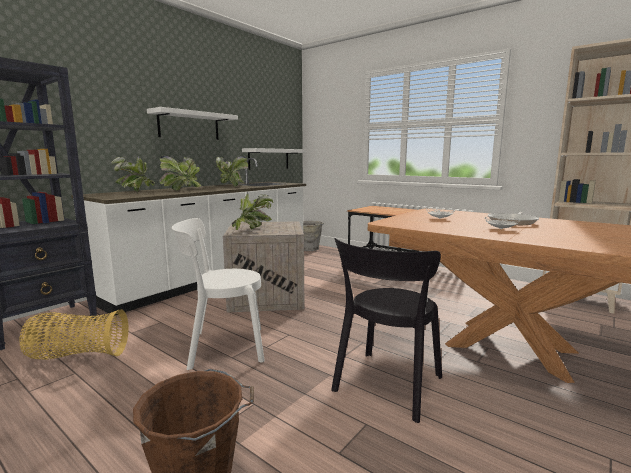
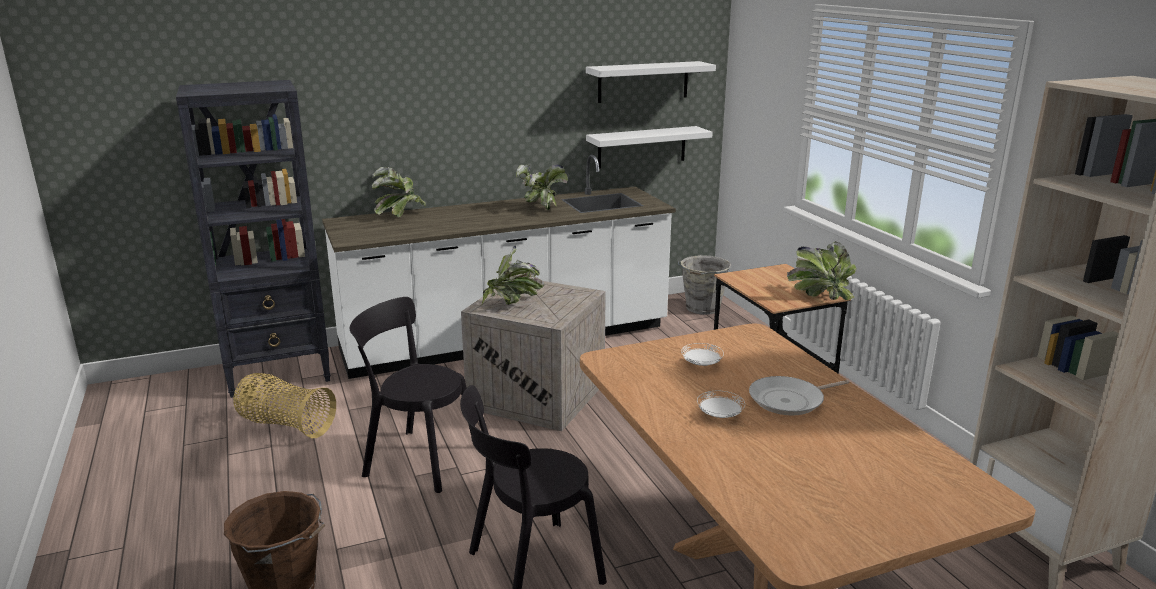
camera: 30 degrees right, 10 degrees up
(181, 190) = (457, 217): potted plant -> potted plant (820, 296)
(189, 125) = (491, 110): white shelf -> white shelf (643, 82)
(222, 347) = (417, 459): white chair -> black chair

